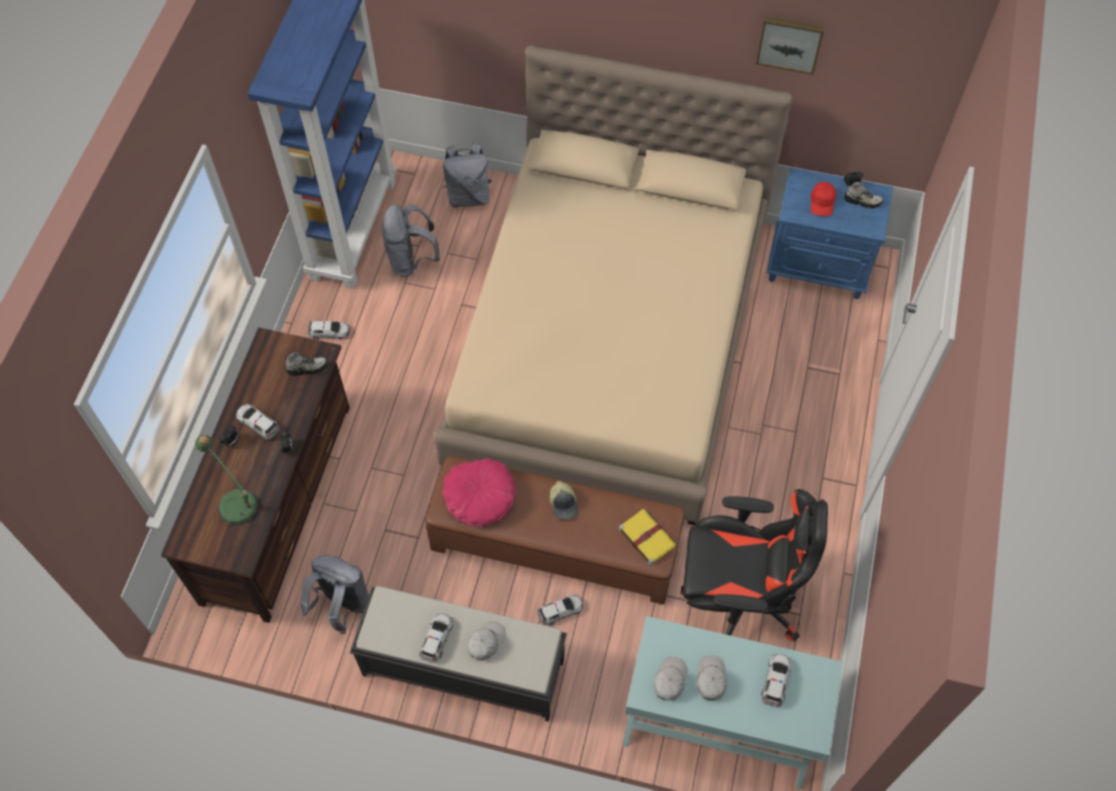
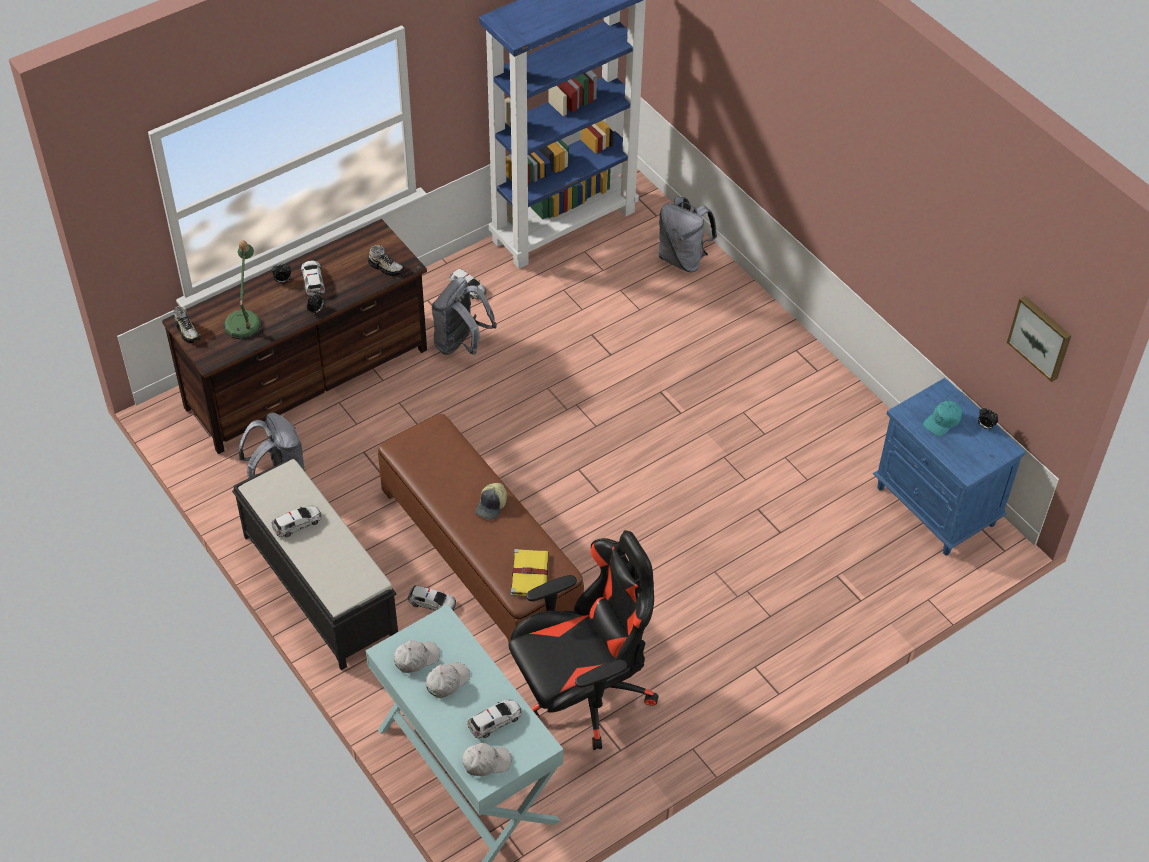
camera: 40 degrees right, 10 degrees down
(411, 260) = (585, 277): grey backpack -> grey backpack (461, 344)
(479, 498) = (433, 457): pink pillow -> none
(486, 642) = (328, 551): white cap -> white cap (486, 762)
(609, 343) = (682, 441): beige bed -> none
(735, 598) = (579, 698): black office chair -> black office chair turned 75 degrees counterclockwise
(790, 43) = (962, 231): picture -> picture (1041, 337)
(822, 202) = (942, 422): red cap -> turquoise cap
(862, 201) = (982, 444): shoe -> shoe (187, 331)

